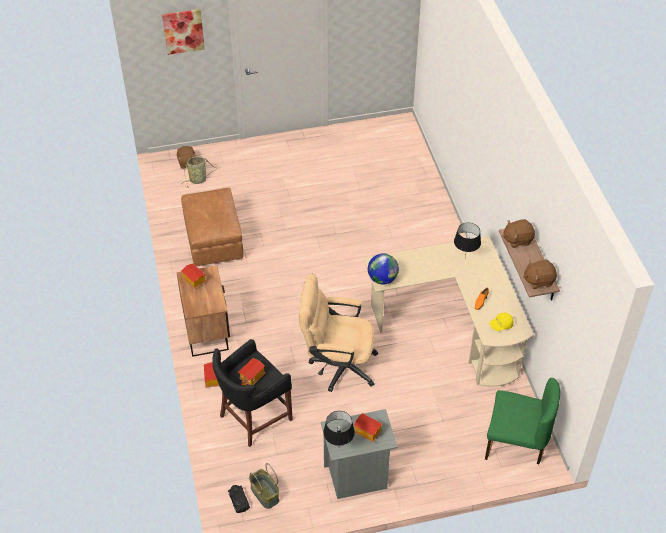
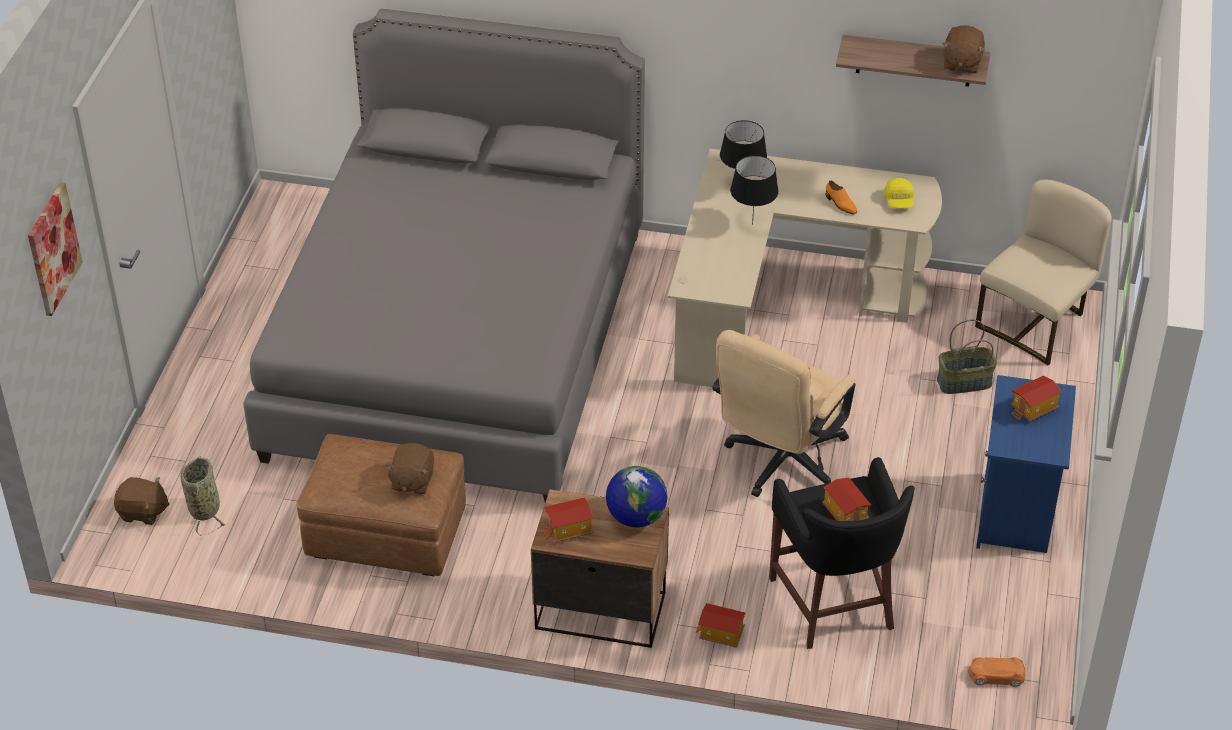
camera: 65 degrees left, 5 degrees down
(238, 500) = (995, 676): black toy car -> orange toy car
(264, 494) = (998, 639): basket -> basket (964, 383)
(338, 447) = (1049, 450): black table lamp -> black table lamp (753, 224)
(348, 218) = (458, 342): none -> grey bed
(357, 477) = (1016, 516): grey nightstand -> blue nightstand
(382, 279) = (728, 290): globe -> globe (636, 517)
(515, 443) = (1035, 323): green chair -> beige chair
(517, 239) = (868, 53): brown plush toy -> brown plush toy (412, 481)

